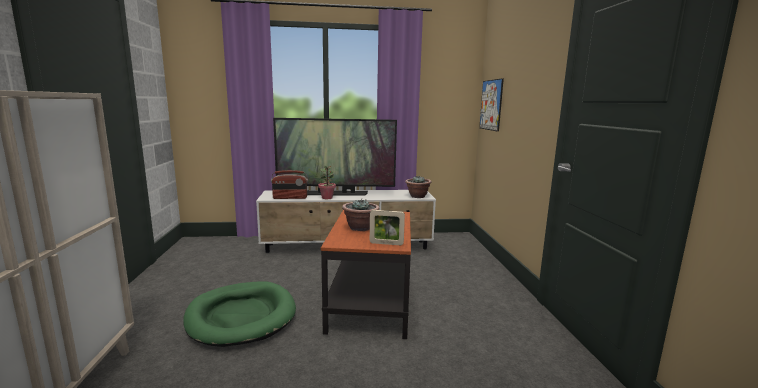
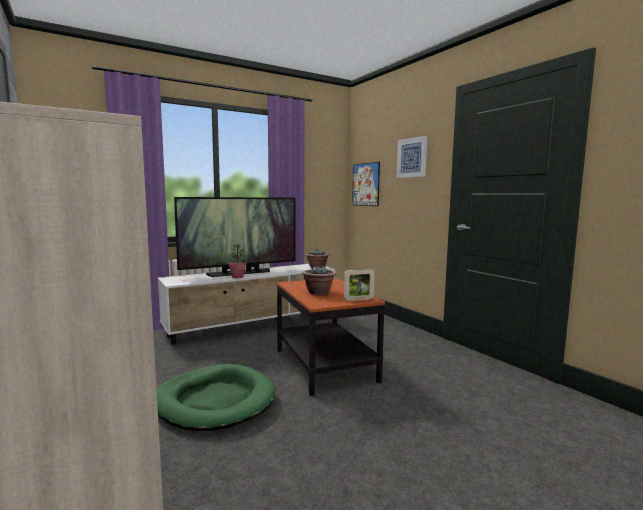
camera: 25 degrees left, 5 degrees down
(290, 198) = (199, 280): radio -> none
(529, 74) = (412, 158): none -> picture

